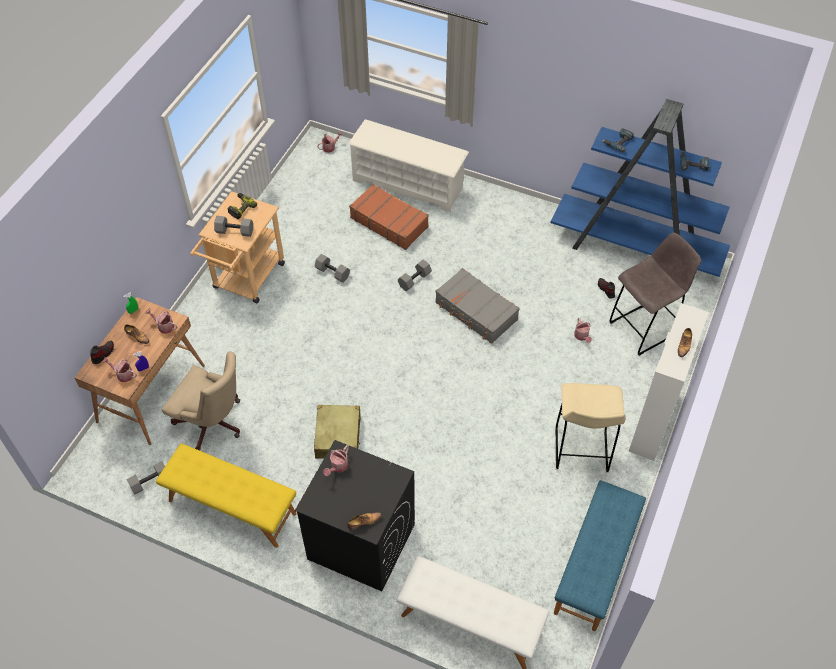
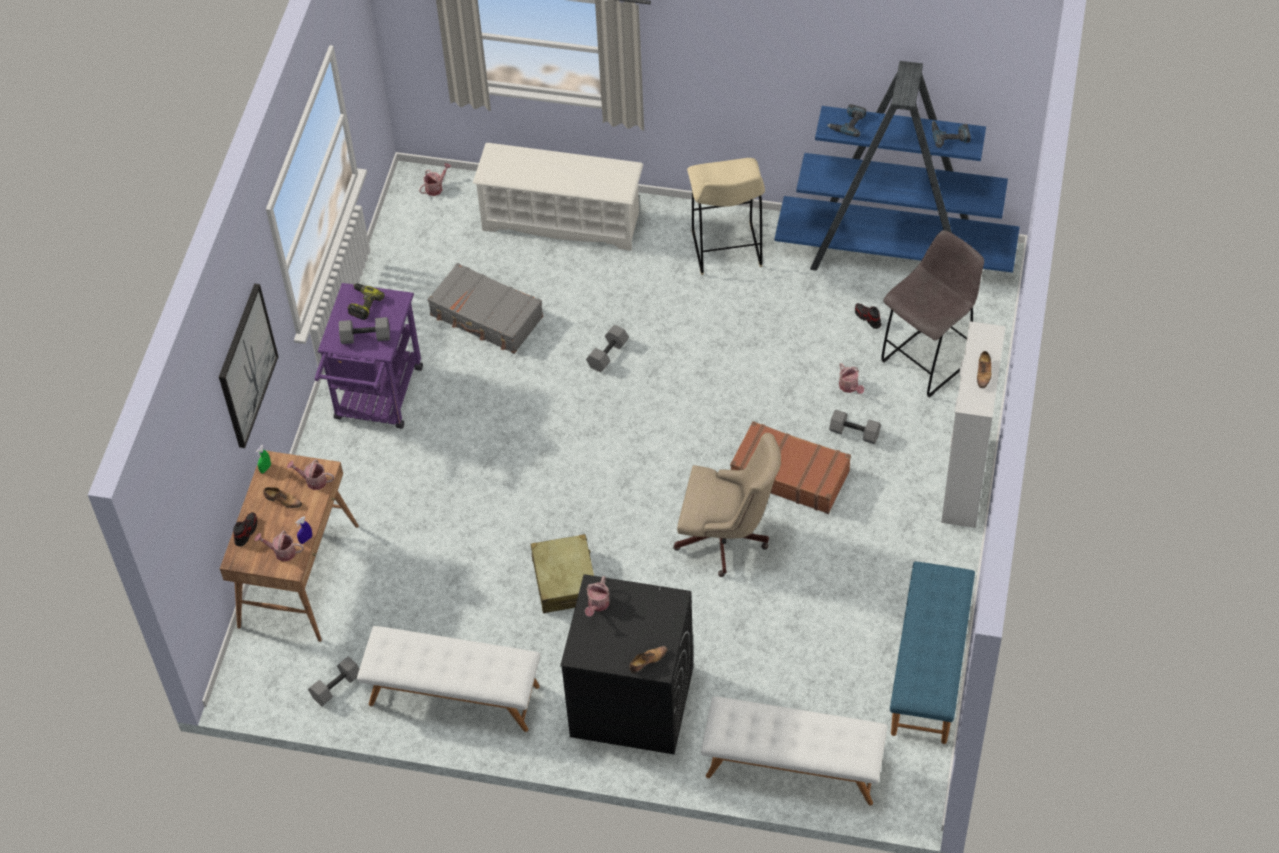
camera: 10 degrees left, 0 degrees up
(124, 230) = (246, 365): none -> picture
(213, 424) = (395, 598): beige office chair -> beige office chair (727, 539)
(231, 507) = (453, 696): yellow bench -> white bench
(246, 280) = (376, 400): beige cart -> purple cart
(332, 273) = (492, 367): grey dumbbell -> grey dumbbell (853, 433)
(389, 222) = (551, 280): brown suitcase -> brown suitcase (790, 474)
(476, 312) = (702, 382): grey suitcase -> grey suitcase (486, 317)
(581, 452) = (881, 535): beige stool -> beige stool (727, 251)

